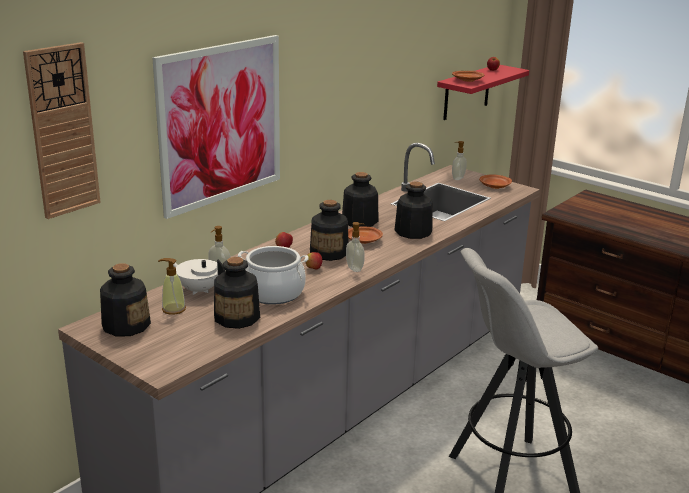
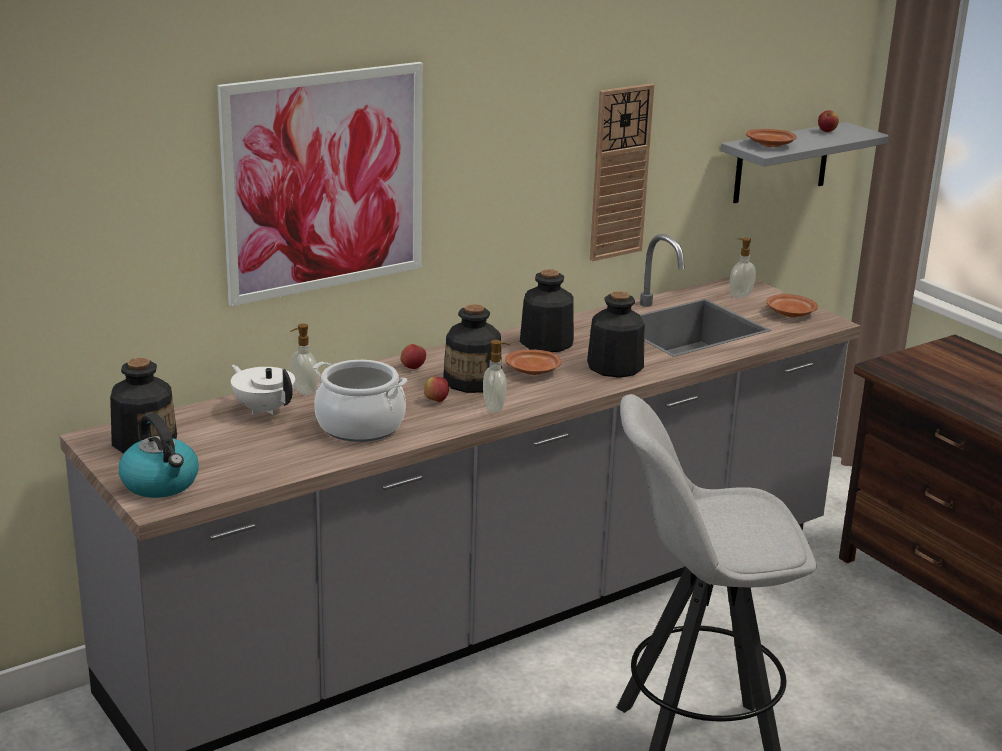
camera: 15 degrees right, 0 degrees up
(62, 131) = (79, 175): wall clock -> wall clock (619, 172)
(156, 354) = (161, 483): none -> kettle
(173, 309) = (216, 430): soap dispenser -> none
(237, 317) = (292, 451): bottle -> none
(467, 92) = (781, 163): red shelf -> grey shelf

